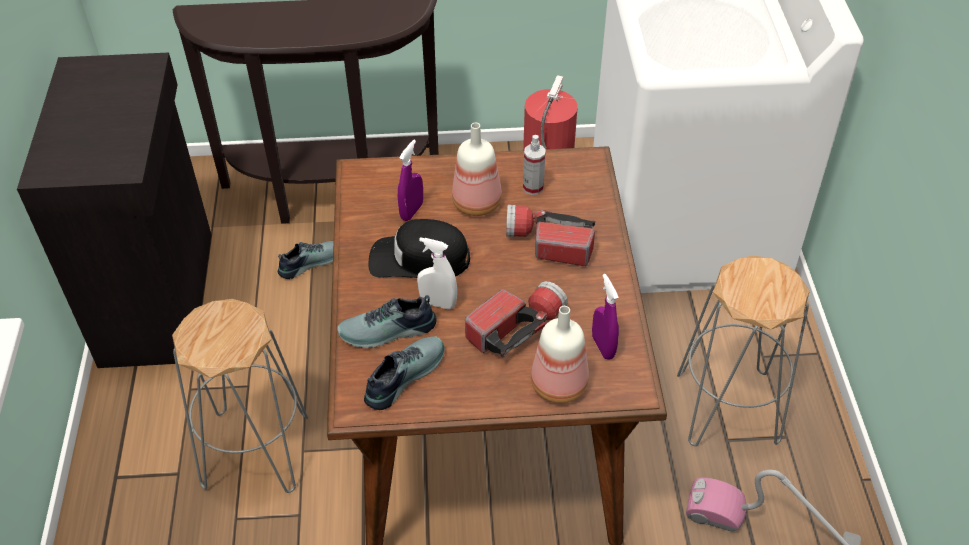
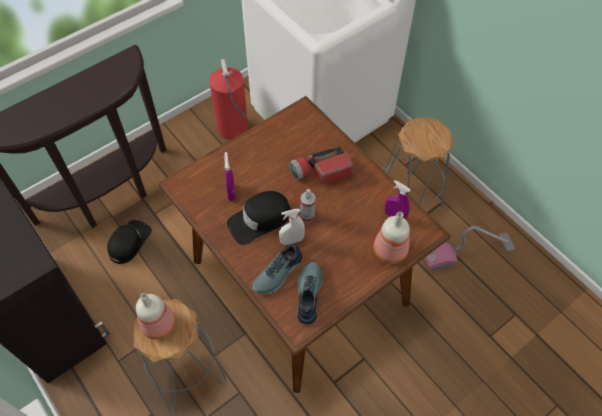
camera: 35 degrees left, 10 degrees up
(310, 261) = (129, 242): shoe -> black cap
(478, 202) = (264, 167): bottle -> bottle (159, 324)
(516, 327) = (343, 231): flashlight -> none
(533, 187) = (286, 142): spray bottle -> spray bottle (307, 216)

